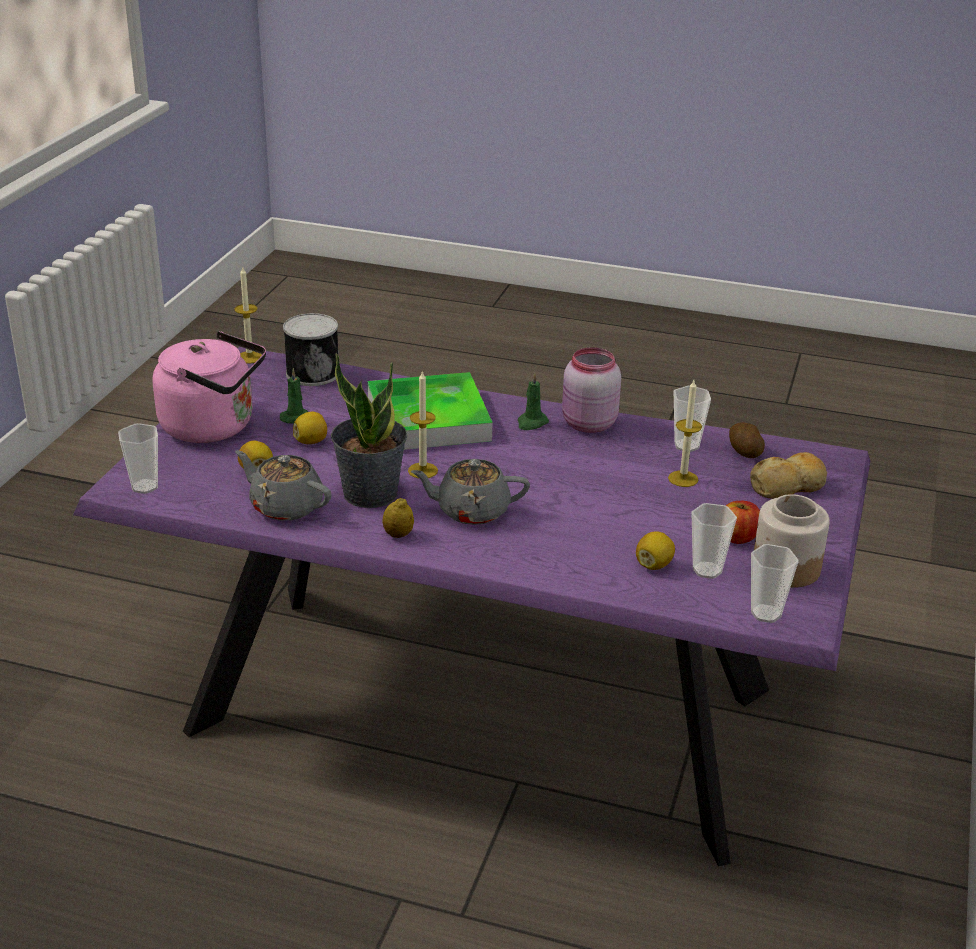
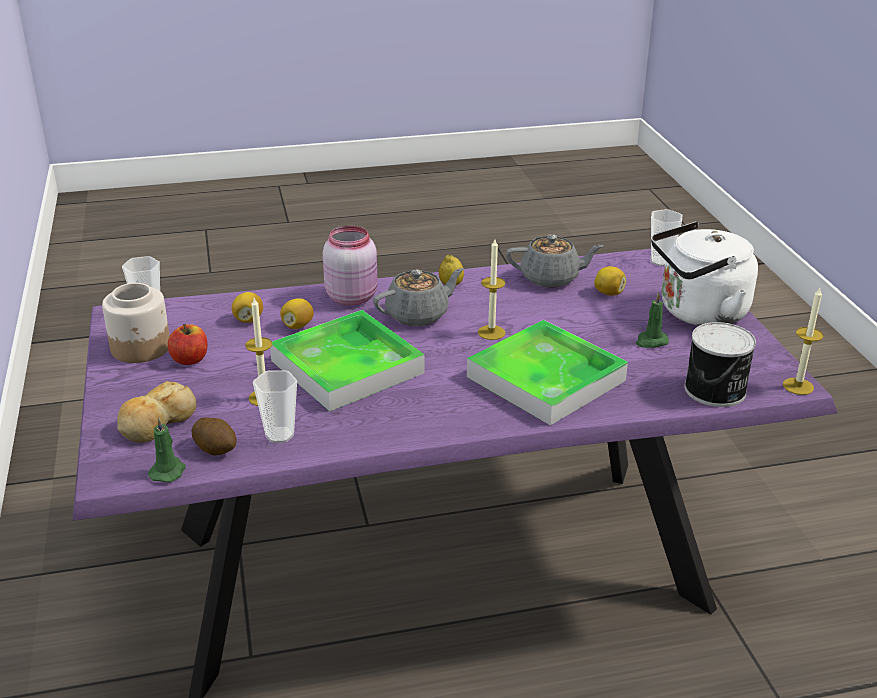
camera: 150 degrees right, 0 degrees up
(214, 427) = (698, 313): pink kettle -> white kettle
(311, 441) = (608, 327): lemon -> lemon (297, 326)
(370, 493) = (507, 304): potted plant -> none
(531, 423) = (450, 408): green candle -> green candle (168, 471)
(587, 424) = (395, 426): pink jar -> pink jar (352, 297)
(588, 482) = (347, 367): none -> tray
(707, 570) = (205, 328): cup -> none

